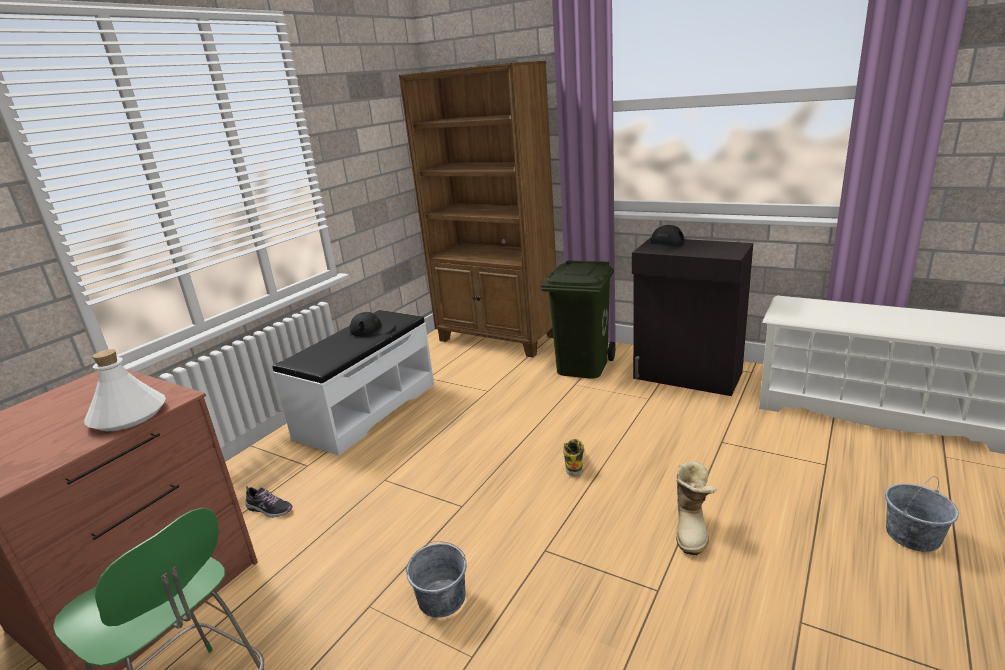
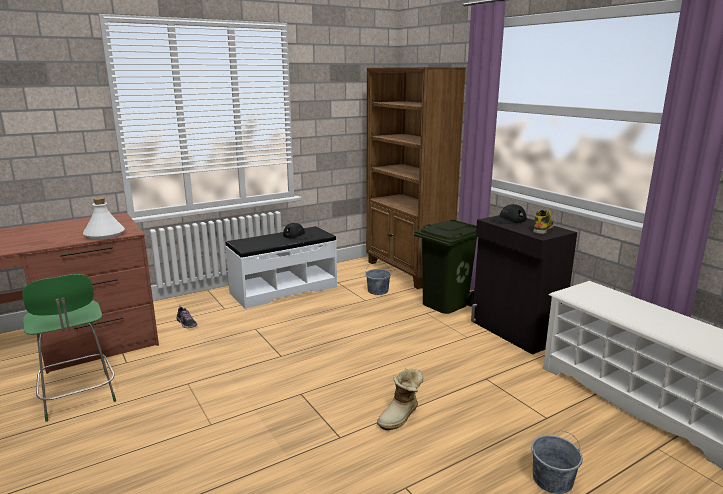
camera: 25 degrees right, 5 degrees down
(442, 598) = (224, 394): grey bucket -> grey bucket (378, 291)
(574, 460) = (372, 355): boot -> boot (543, 229)

